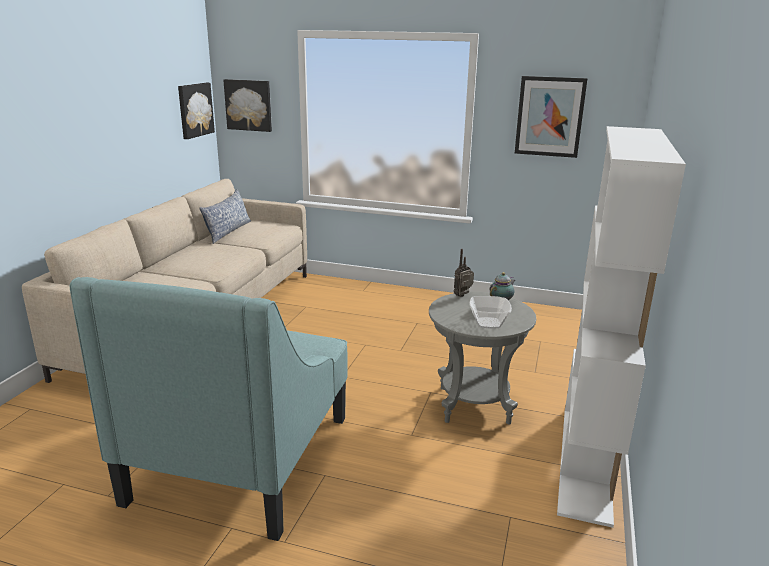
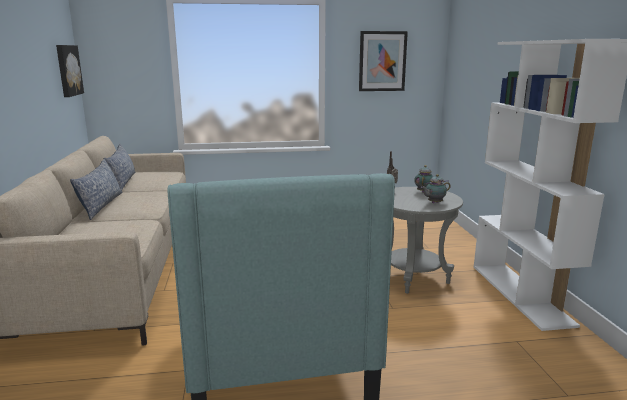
camera: 25 degrees left, 5 degrees down
(180, 257) = (101, 205): none -> pillow
(249, 105) = (118, 66): picture -> none
(489, 323) = (434, 203): bowl -> teapot

